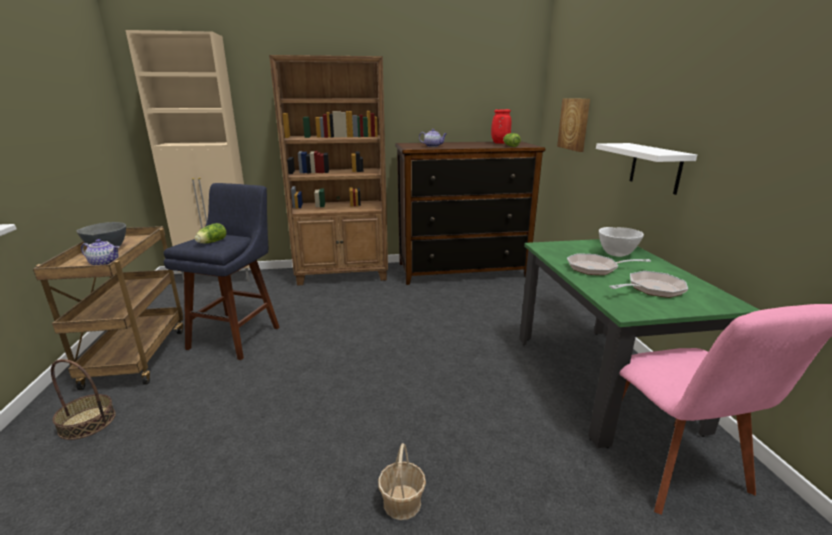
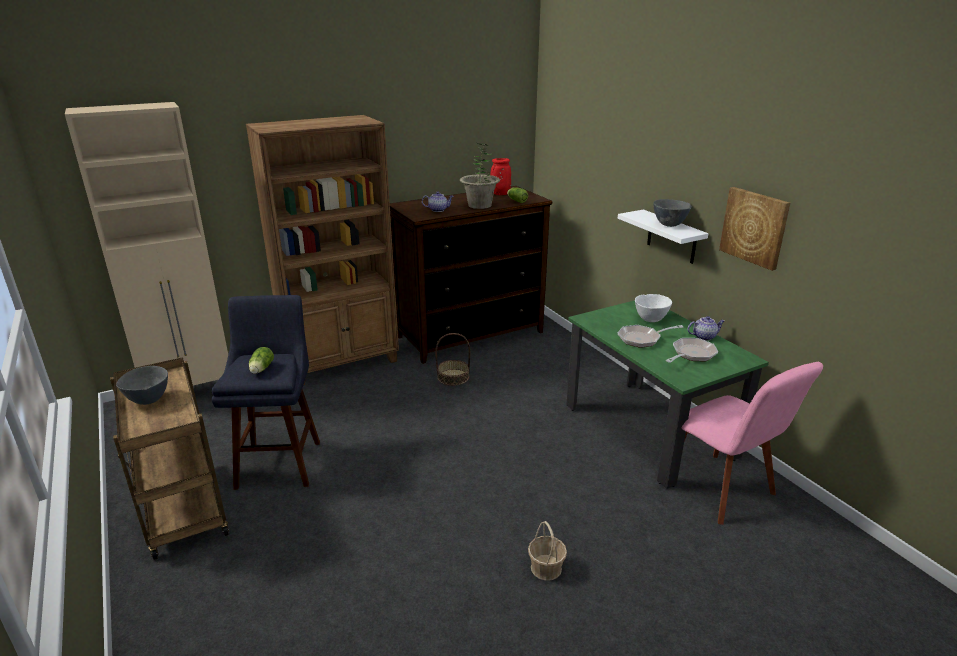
camera: 20 degrees left, 5 degrees up
(87, 422) = (201, 586): basket -> basket (453, 377)
(105, 263) = (174, 418): teapot -> teapot (704, 336)
(473, 146) = (479, 205): none -> potted plant
(574, 124) = (579, 176): picture -> picture (754, 227)
(651, 149) = (669, 225): none -> grey bowl

